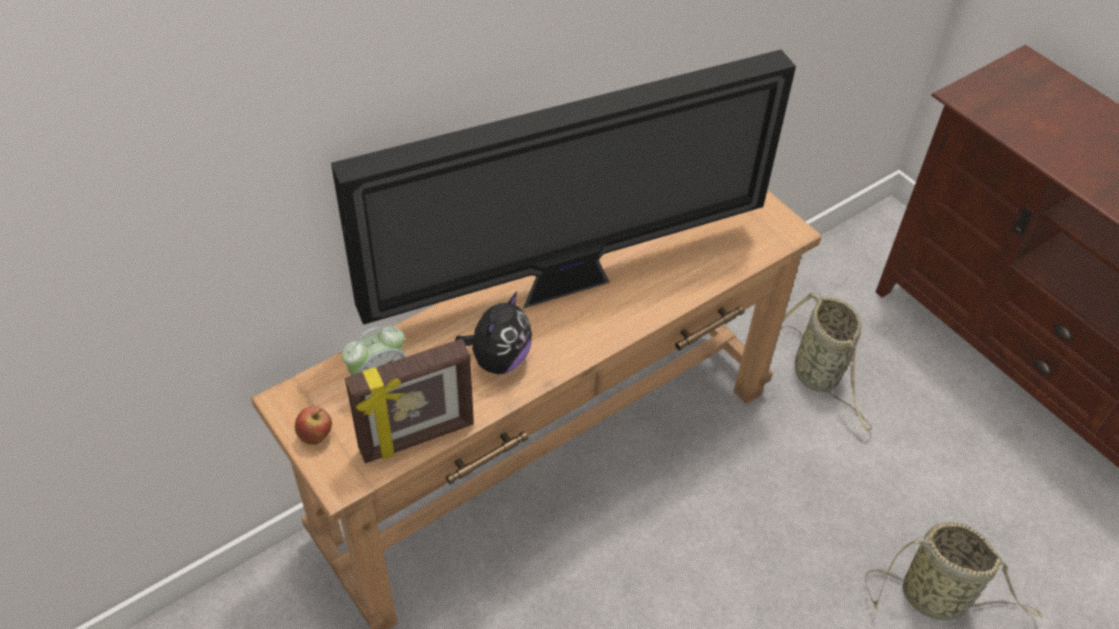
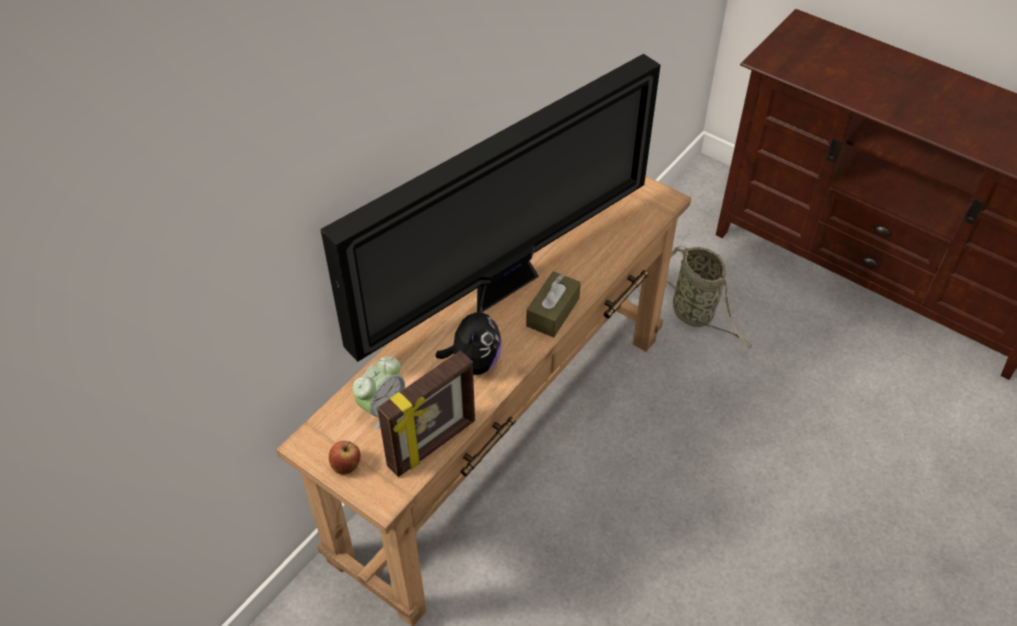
camera: 15 degrees left, 0 degrees up
(609, 326) = (553, 312): none -> brown tissue box
(937, 598) = (845, 465): basket -> none

